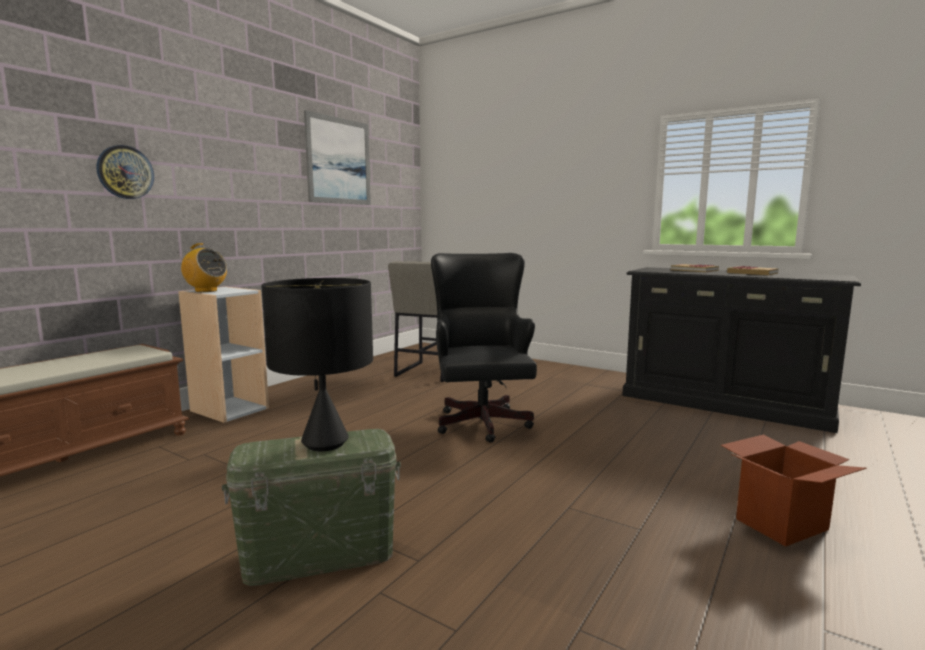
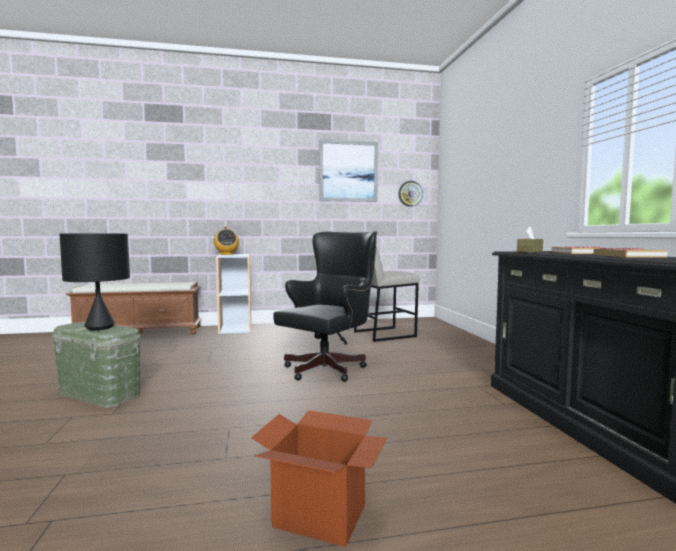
camera: 45 degrees right, 5 degrees down
(125, 172) = (196, 188): wall clock -> wall clock (410, 193)
(657, 270) = (529, 252): none -> brown tissue box

